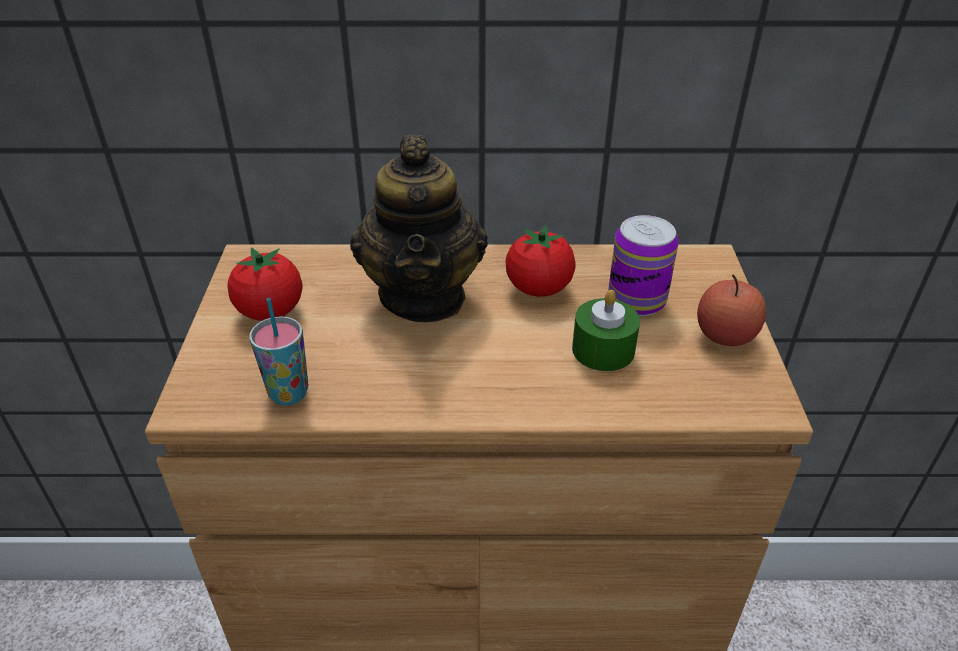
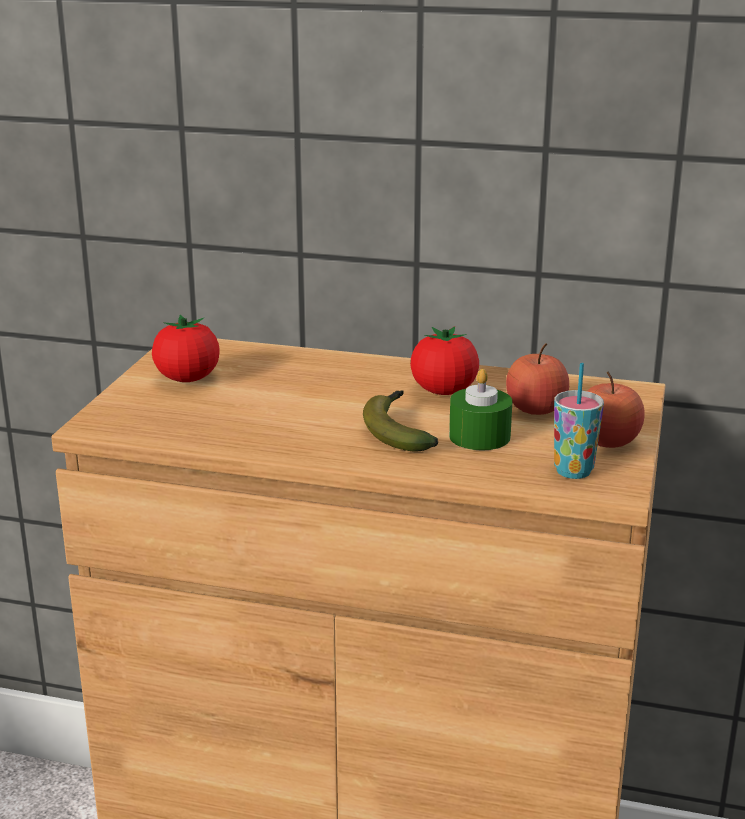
camera: 15 degrees right, 15 degrees down
(289, 394) = (179, 429): cup -> cup (573, 471)
(423, 296) = (331, 384): teapot -> none
(519, 355) = (397, 430): none -> banana
(636, 300) = (536, 409): can -> apple

